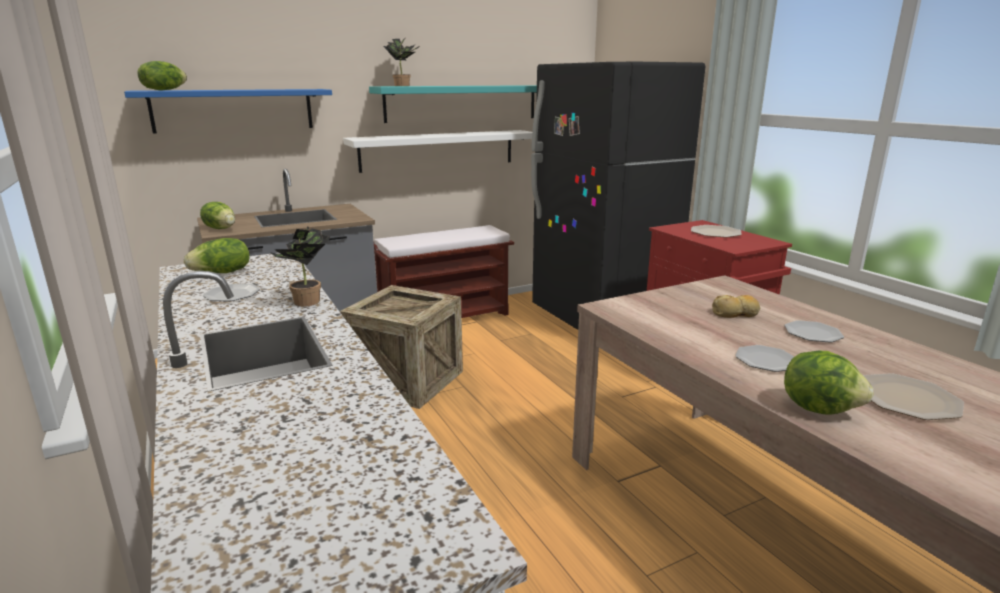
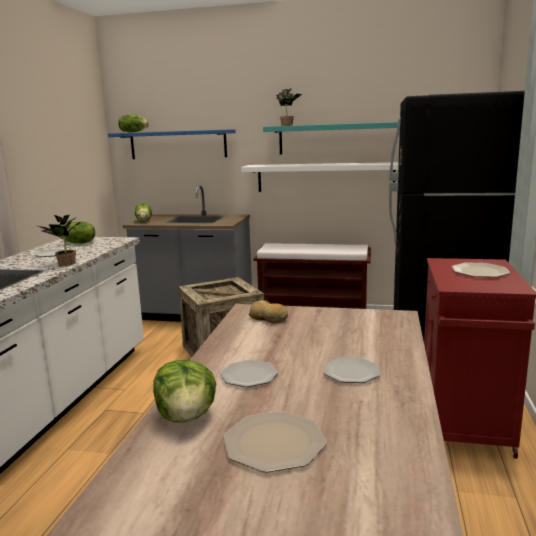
camera: 40 degrees right, 5 degrees down
(736, 313) = (331, 339): bread -> bread (268, 318)

